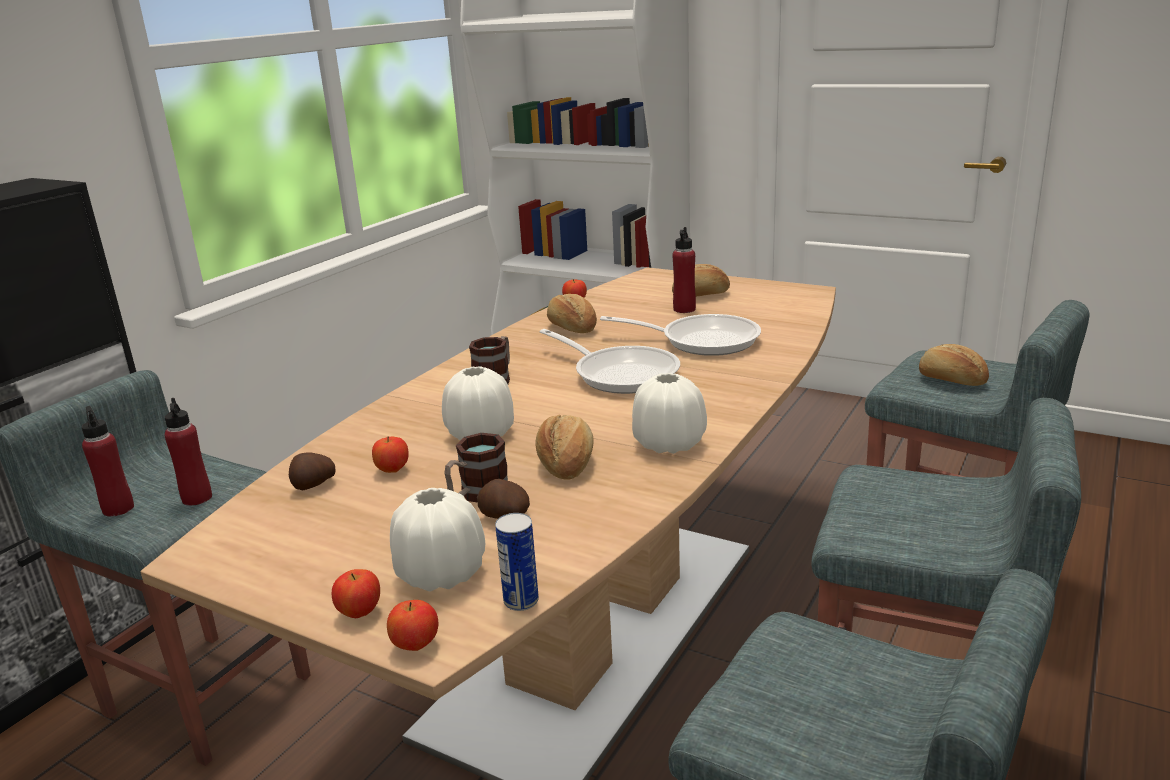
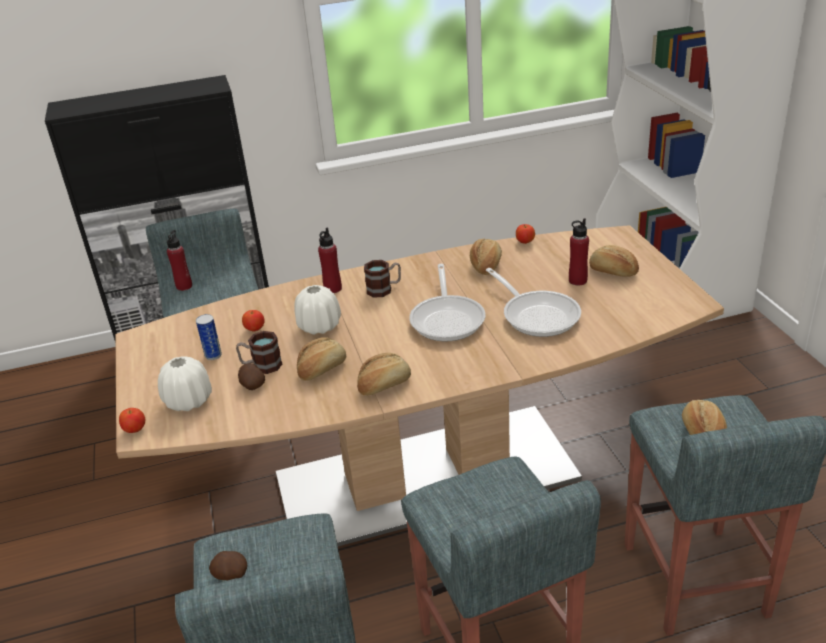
camera: 45 degrees right, 10 degrees up
(197, 498) = (215, 296): red bottle -> red bottle (332, 288)
(313, 485) = (218, 320): potato -> potato (230, 575)
(360, 613) = (142, 402): apple -> none
(521, 601) = (191, 434): can -> can (213, 355)
(669, 444) = (384, 385): white vase -> bread

